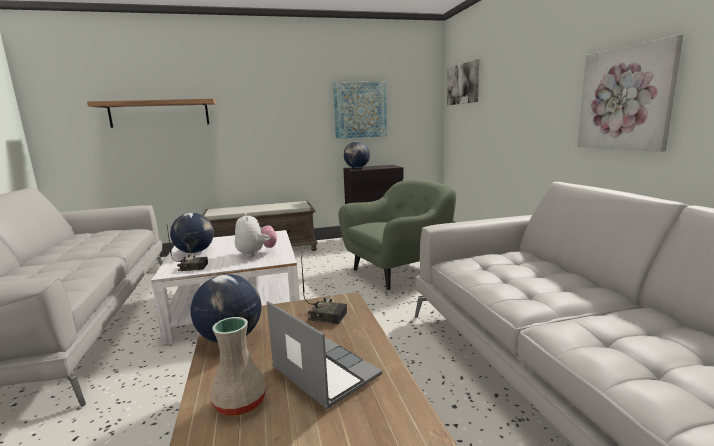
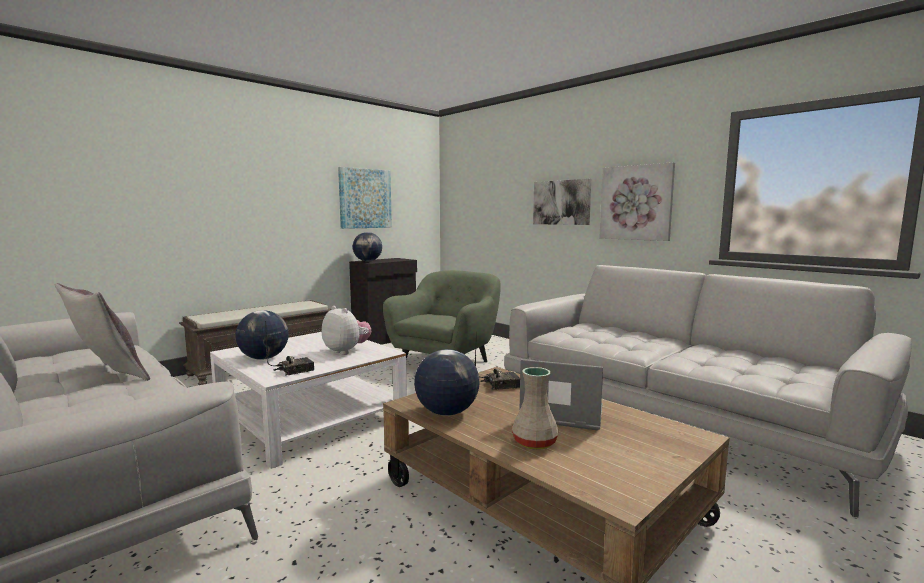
camera: 30 degrees left, 5 degrees down
(86, 254) = (107, 376): none -> grey pillow
(159, 113) = (120, 188): shelf -> none
(463, 84) = (467, 179): picture -> picture (561, 202)

